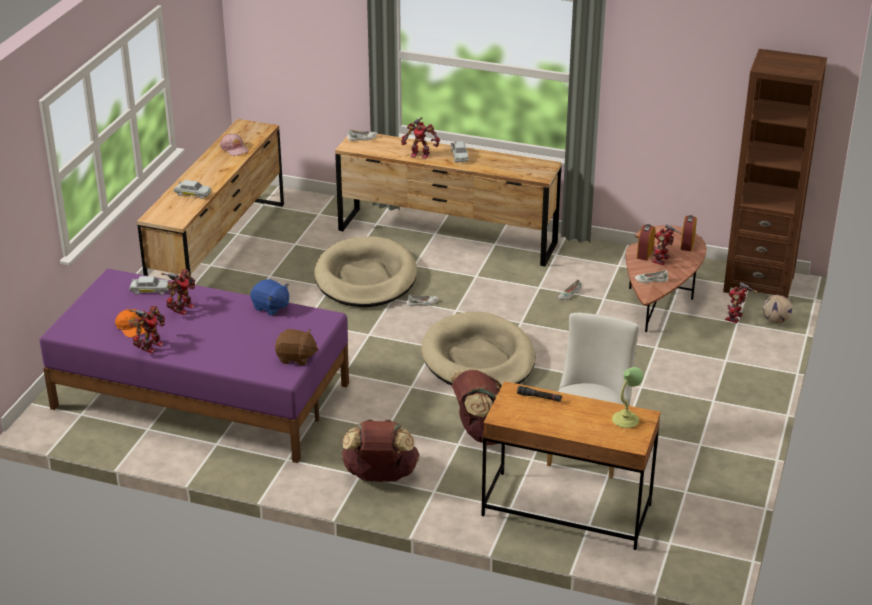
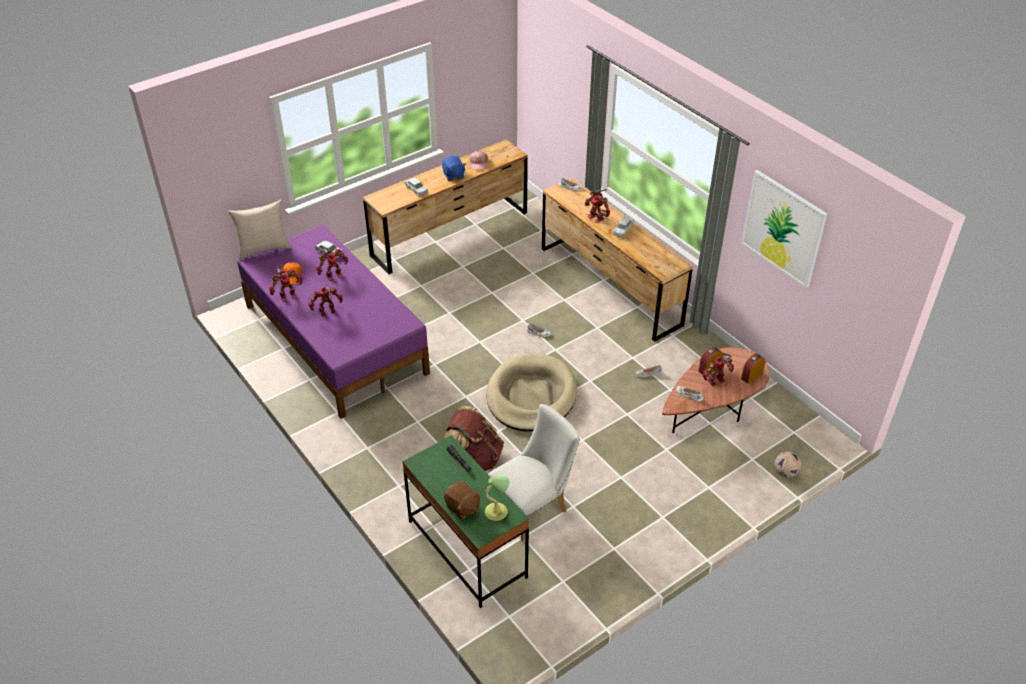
camera: 35 degrees right, 10 degrees up
(63, 315) = (264, 249): none -> beige pillow
(271, 307) = (384, 299): blue plush toy -> blue plush toy (453, 175)
(296, 358) = (359, 346): brown plush toy -> brown plush toy (462, 507)
(366, 278) = (521, 295): beige dog bed -> none
(380, 476) = (378, 456): brown backpack -> none
(566, 510) = (467, 549): brown desk -> green desk
(671, 70) = (783, 228): none -> picture
(735, 317) = (755, 454): toy robot -> toy robot (327, 312)
(759, 283) = (806, 433): brown bookcase -> none

